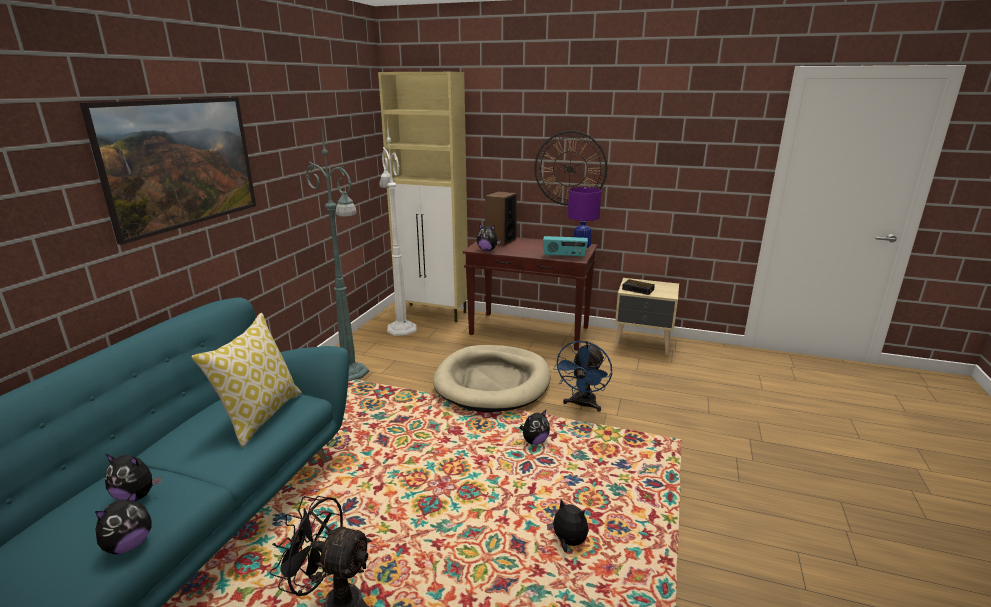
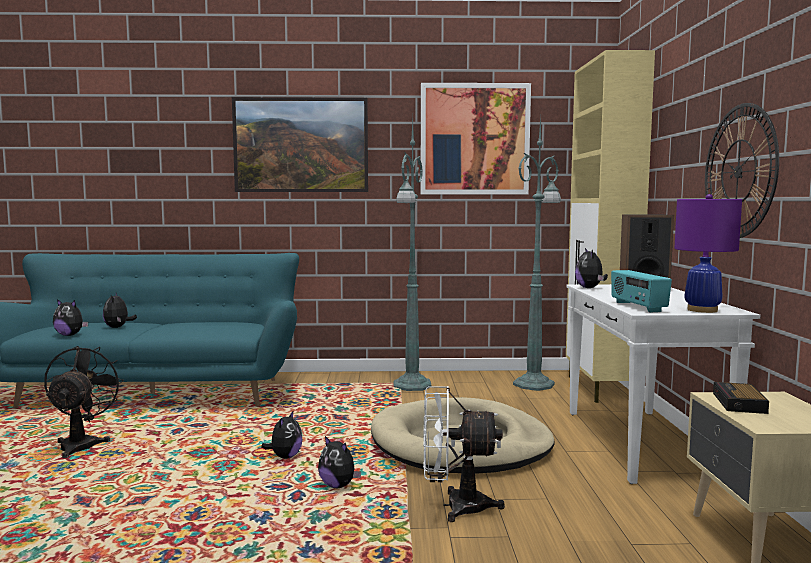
camera: 70 degrees right, 15 degrees down
(260, 416) = (218, 330): pillow -> none
(317, 135) = (474, 139): none -> picture
(401, 328) = (535, 384): white floor lamp -> green floor lamp
(530, 331) = (643, 444): brown console table -> white console table
(568, 542) = (143, 528): plush toy -> plush toy (285, 457)
(582, 405) = (455, 506): blue fan -> white fan

